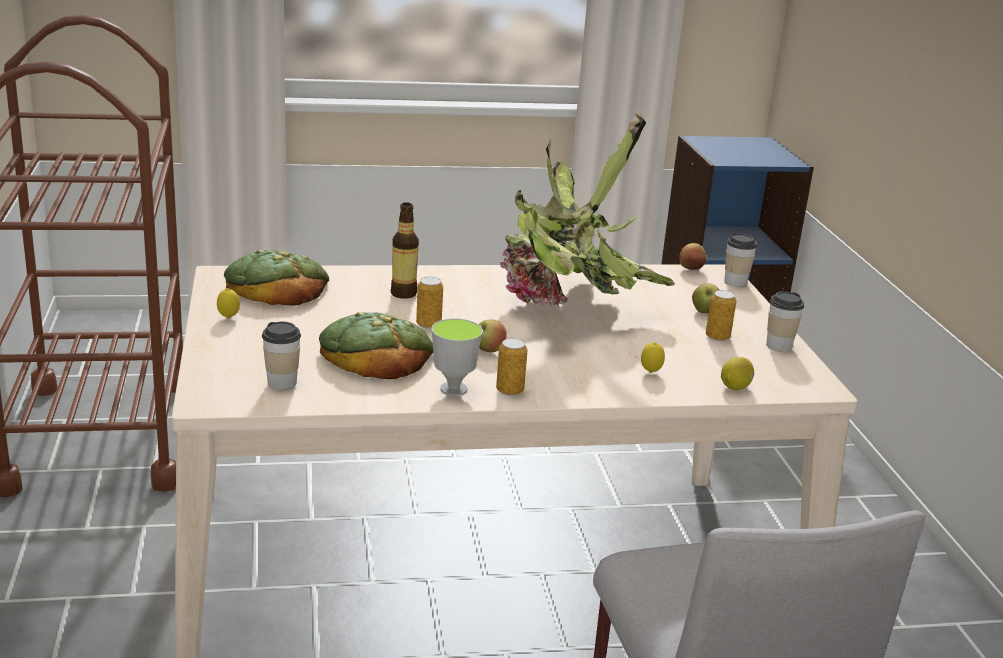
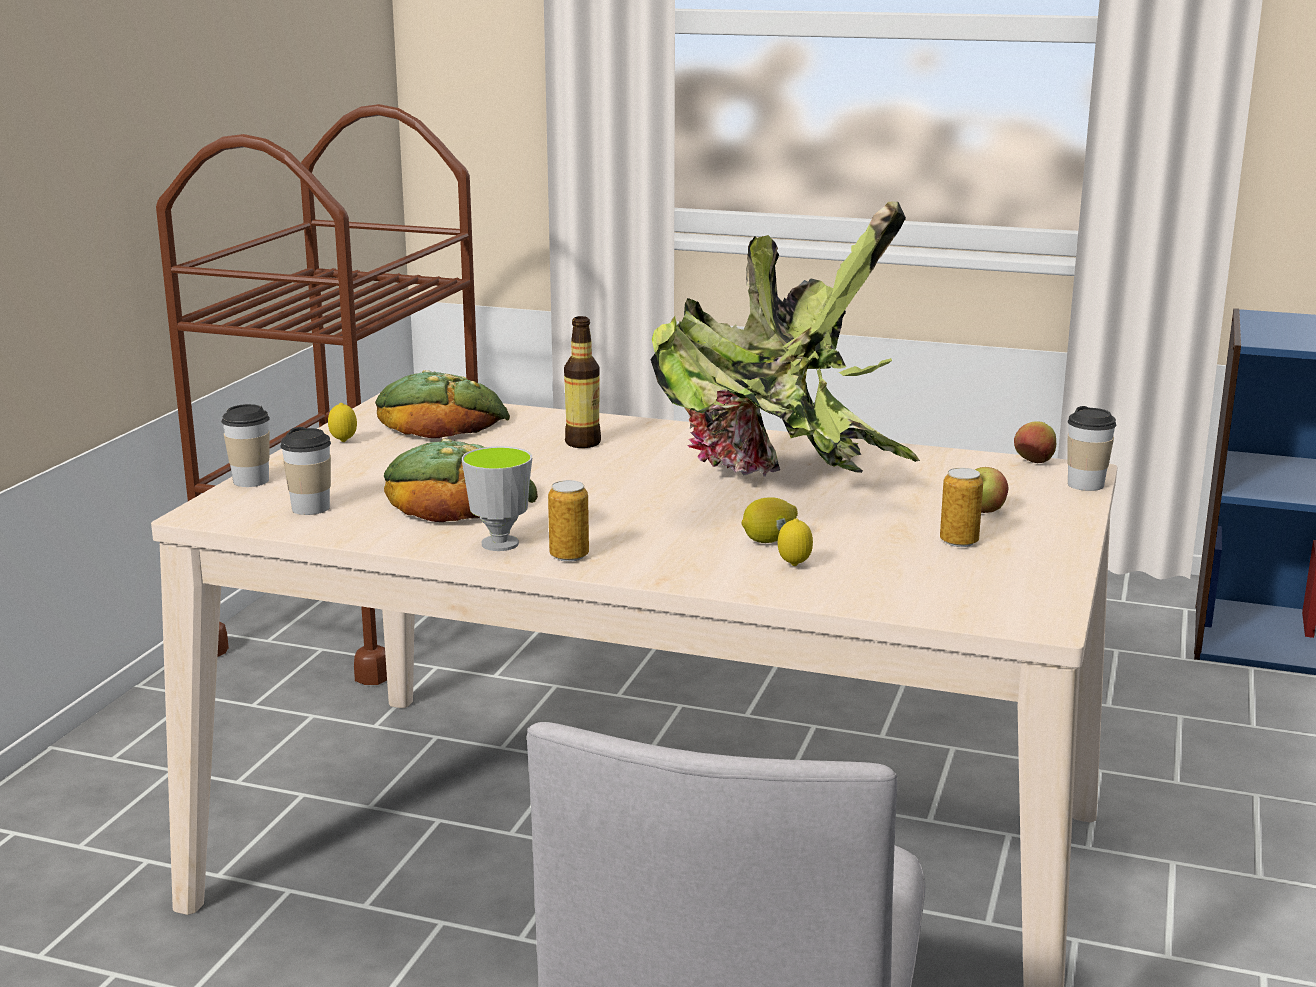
camera: 30 degrees right, 5 degrees down
(428, 324) = (567, 476): can -> none
(488, 350) = (604, 512): apple -> none
(736, 387) = (900, 600): lemon -> lemon (769, 540)
(779, 346) = (1045, 564): cup -> cup (251, 481)

